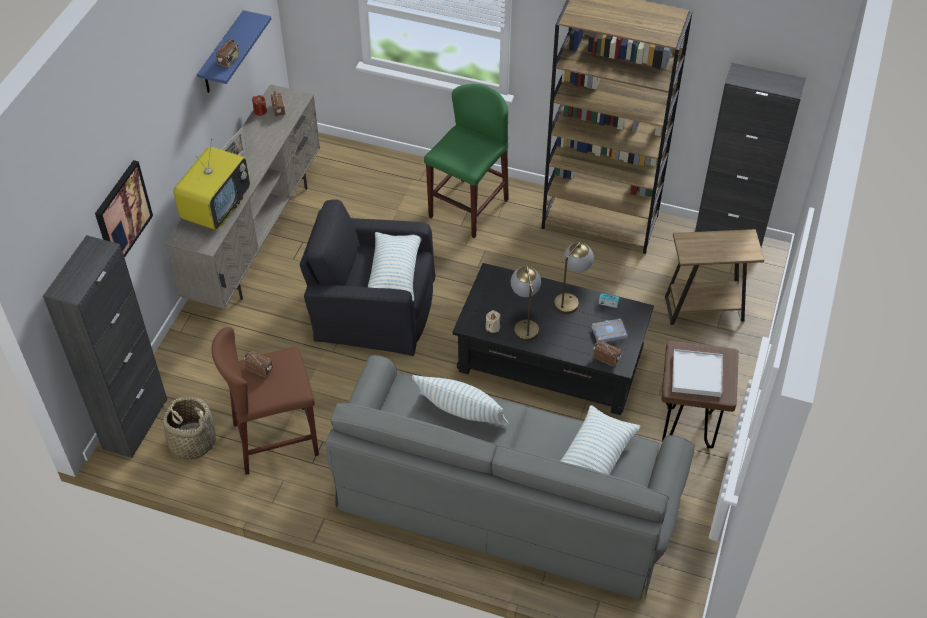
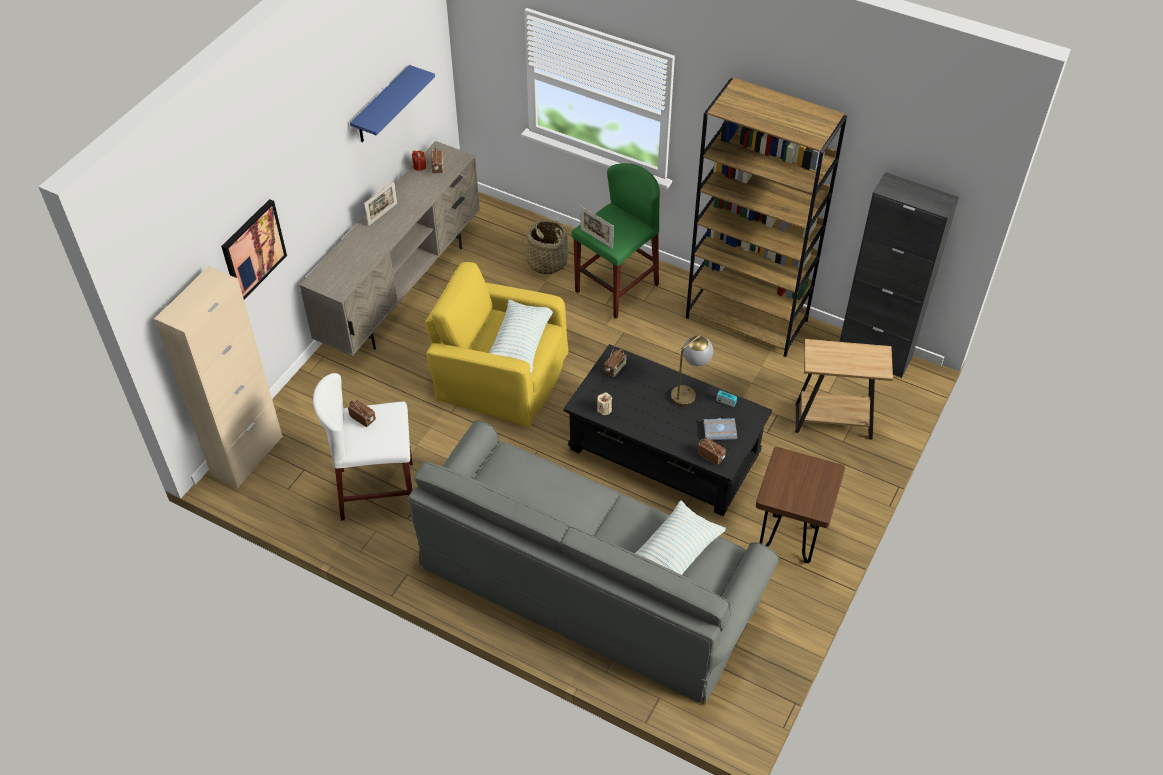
camera: 10 degrees right, 0 degrees up
(135, 424) = (247, 456): black cabinet -> beige cabinet
(192, 442) = (297, 481): basket -> basket (546, 262)
(216, 208) = (356, 256): television -> none
(229, 60) = (383, 113): radio -> radio (615, 368)
(276, 439) = (377, 490): brown stool -> white stool
(373, 308) = (500, 375): black armchair -> yellow armchair
(450, 161) = (596, 238): none -> picture frame
(461, 414) = (551, 491): pillow -> none
(524, 324) = (636, 411): table lamp -> none
(697, 375) = (796, 486): white tray -> none

